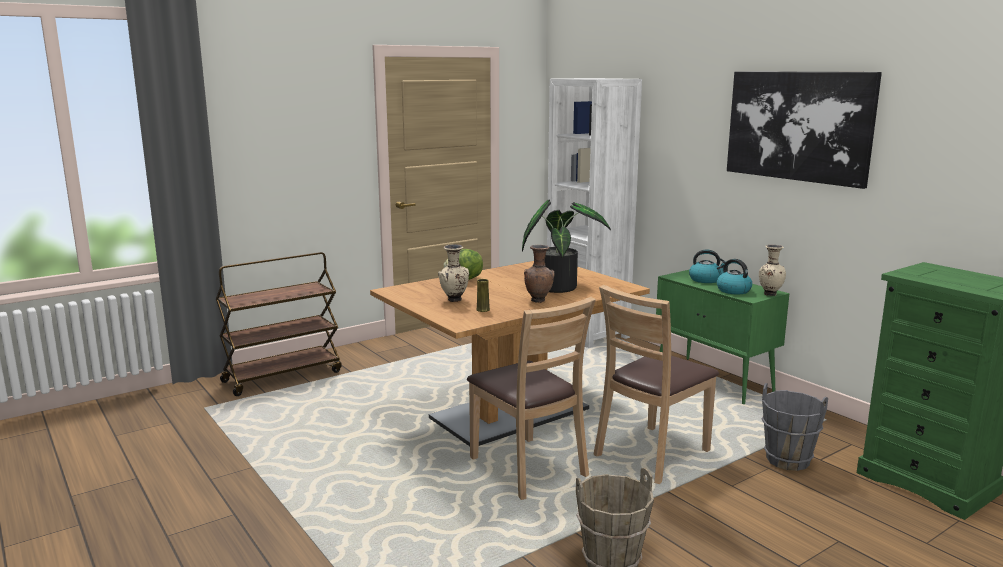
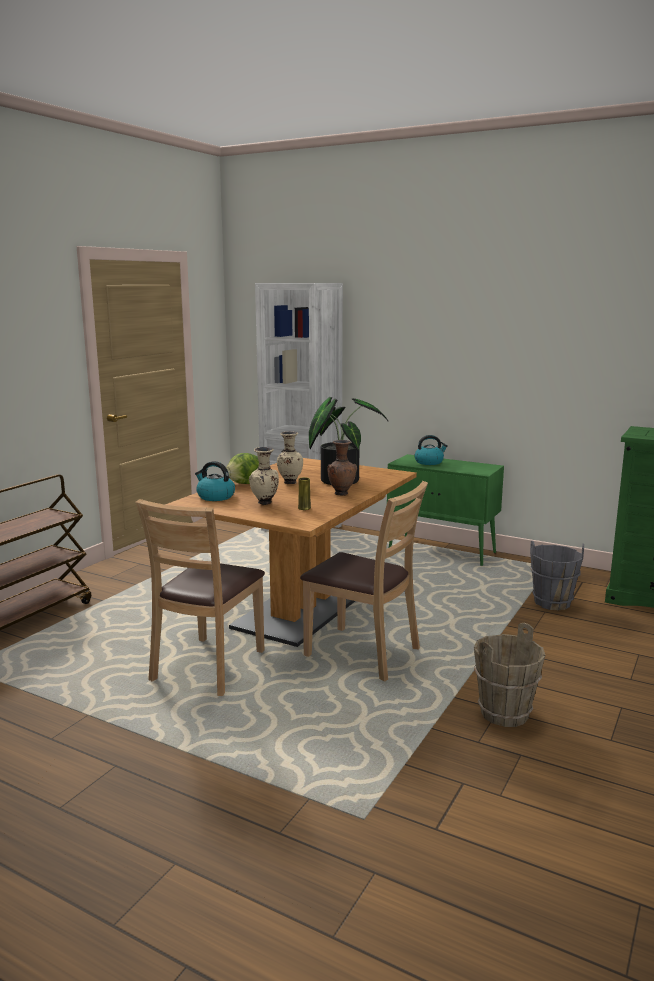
camera: 25 degrees left, 0 degrees up
(652, 454) = (451, 619): brown chair -> brown chair (208, 666)
(732, 290) = (461, 468): kettle -> kettle (215, 497)
(769, 294) = (491, 468): beige vase -> beige vase (289, 482)
(798, 126) = (504, 321): picture -> none

